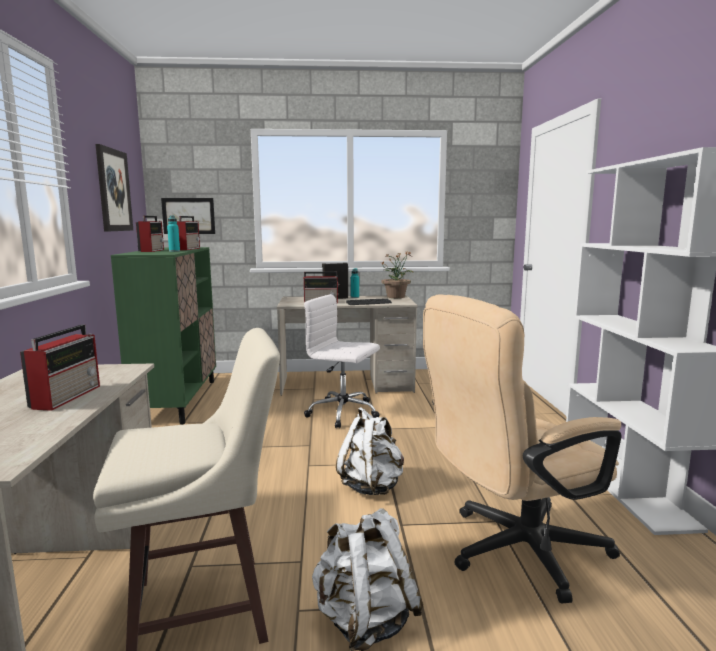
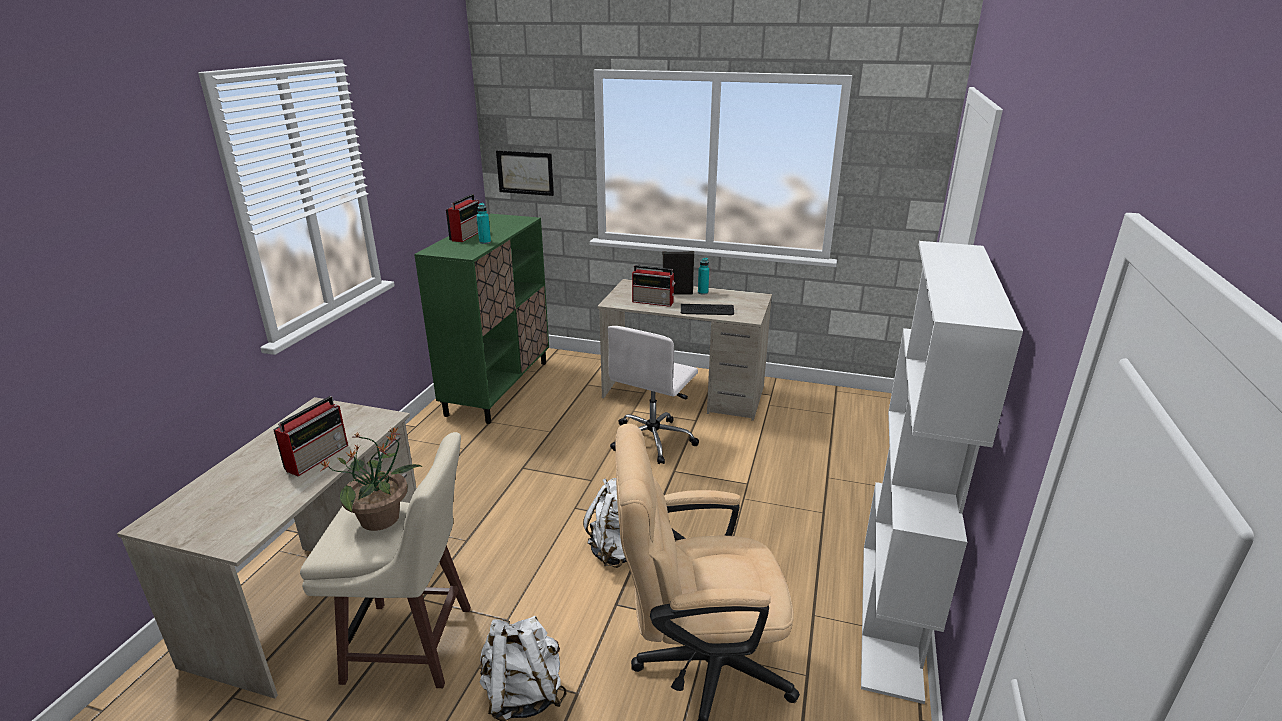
camera: 20 degrees right, 15 degrees up
(114, 190) = (431, 163): picture -> none
(188, 249) = (509, 228): radio -> none
(344, 413) = (653, 439): white office chair -> white office chair turned 105 degrees counterclockwise
(396, 297) = (754, 298): potted plant -> potted plant (381, 518)

